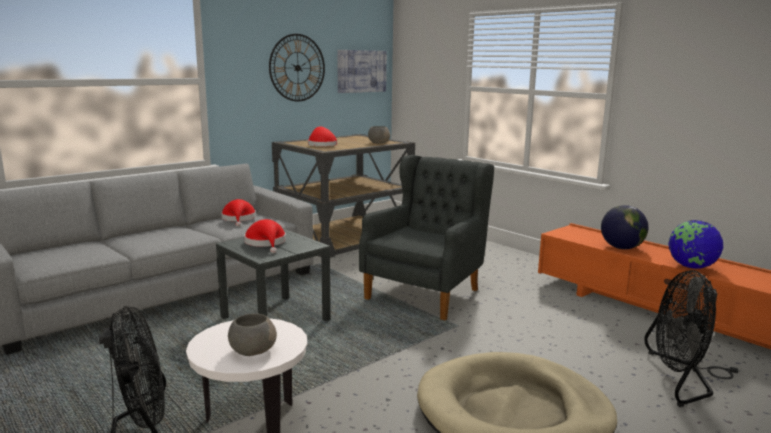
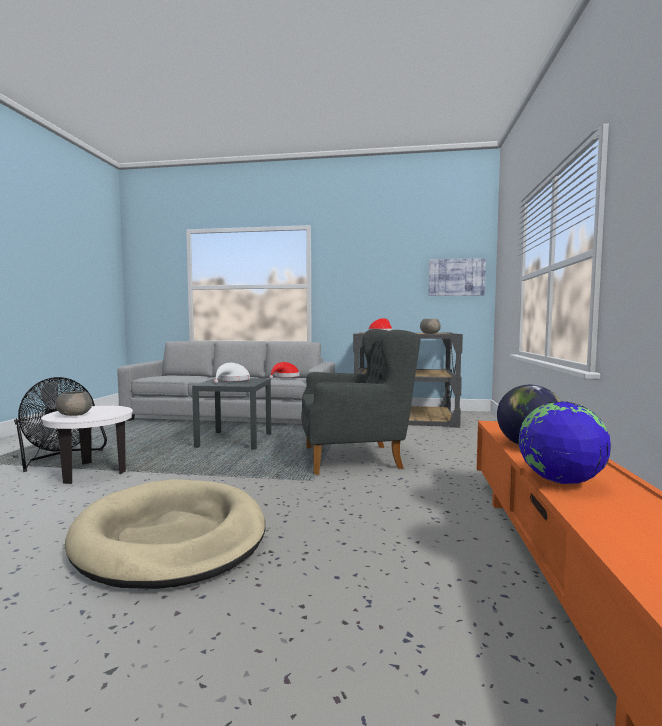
camera: 50 degrees right, 10 degrees down
(266, 243) = (233, 380): red hat -> white hat
(297, 68) = (388, 275): wall clock -> none
(685, 378) = (380, 615): black fan -> none

